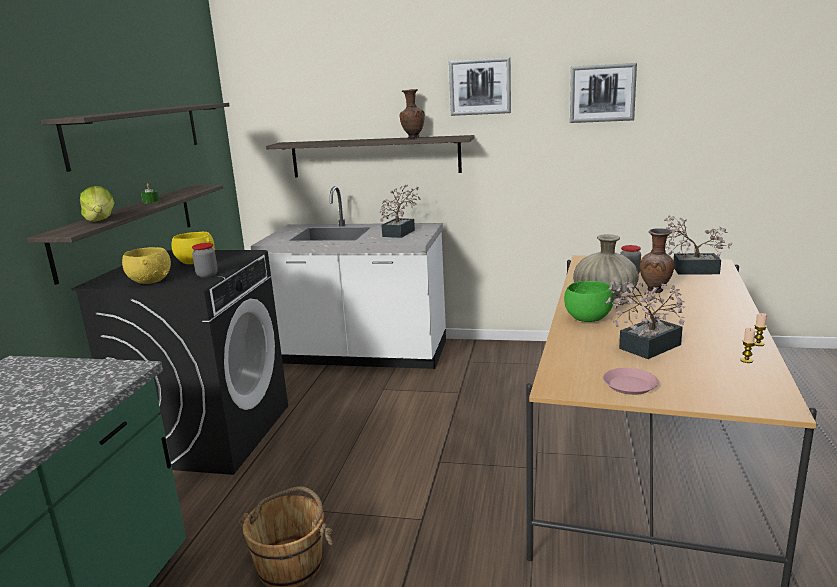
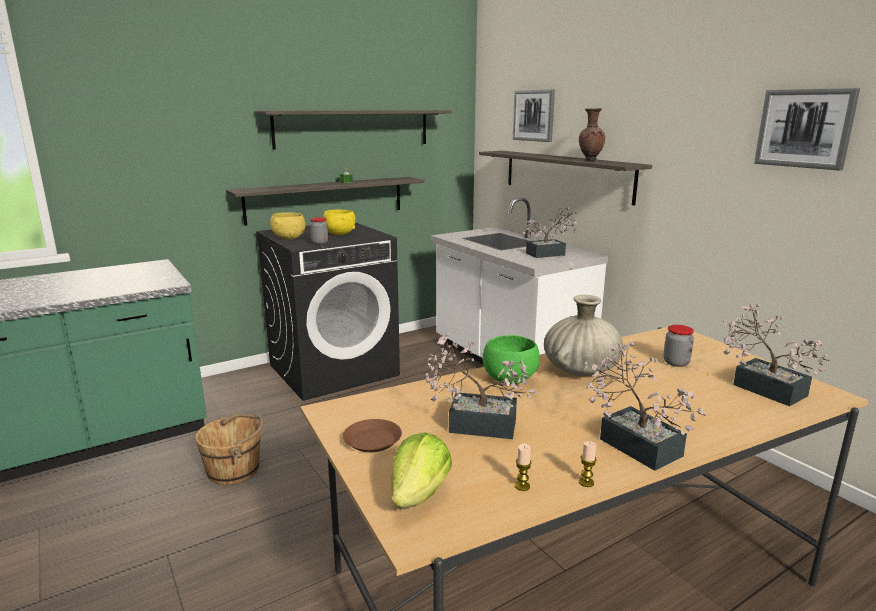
camera: 45 degrees right, 0 degrees up
(101, 220) = (282, 187): lettuce -> lettuce (420, 494)
(480, 87) = (665, 110): picture -> picture (534, 115)
(629, 385) = (372, 440): pink plate -> brown plate
(655, 291) = (650, 388): brown vase -> none
(722, 318) = (633, 443): none -> potted plant

